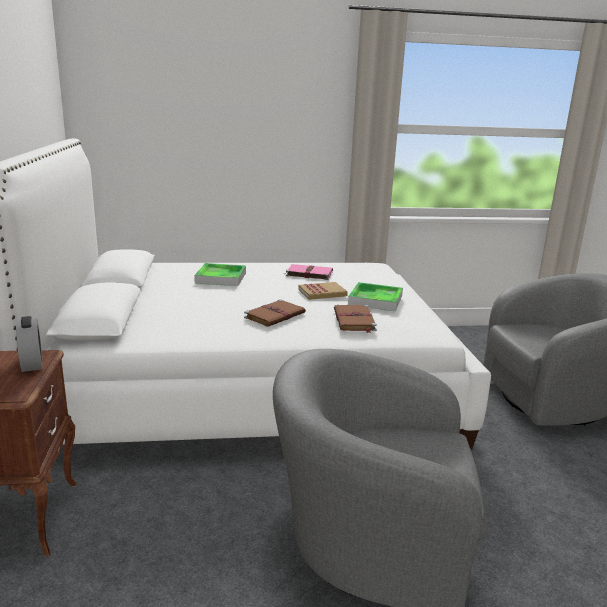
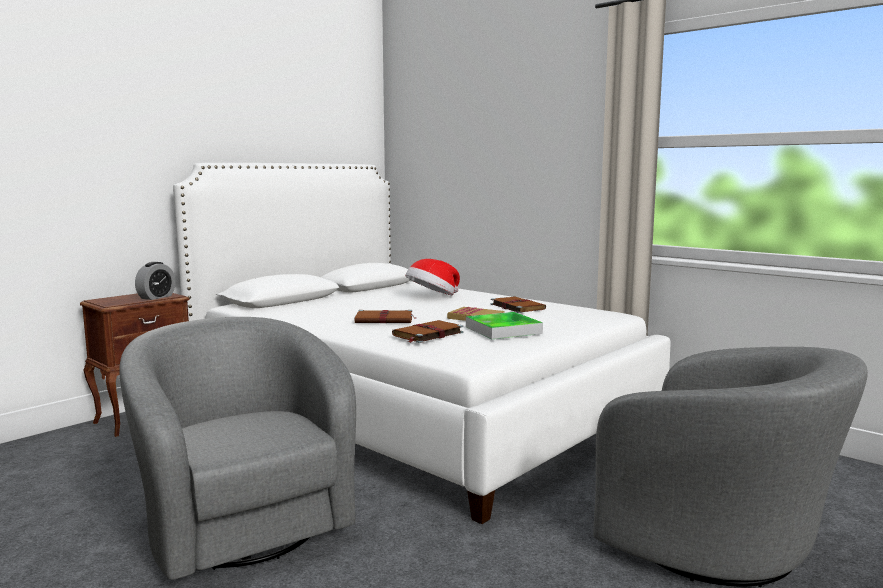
camera: 50 degrees right, 10 degrees down
(221, 278) = (432, 296): tray -> hat
(308, 273) = (516, 307): pink book -> brown book

